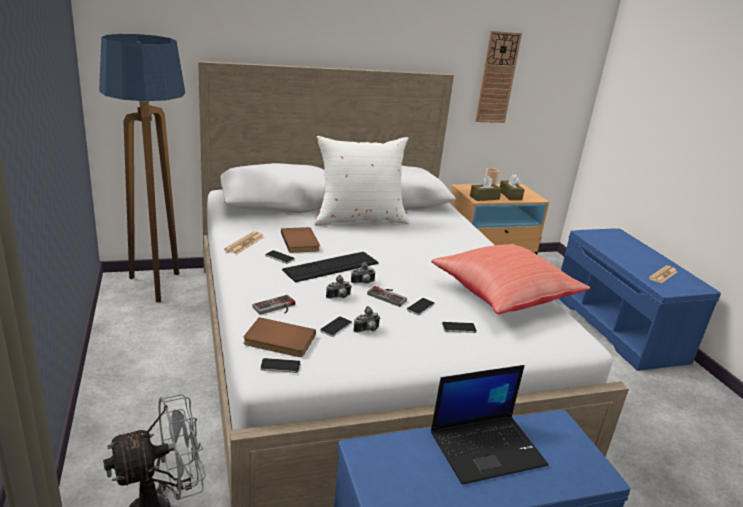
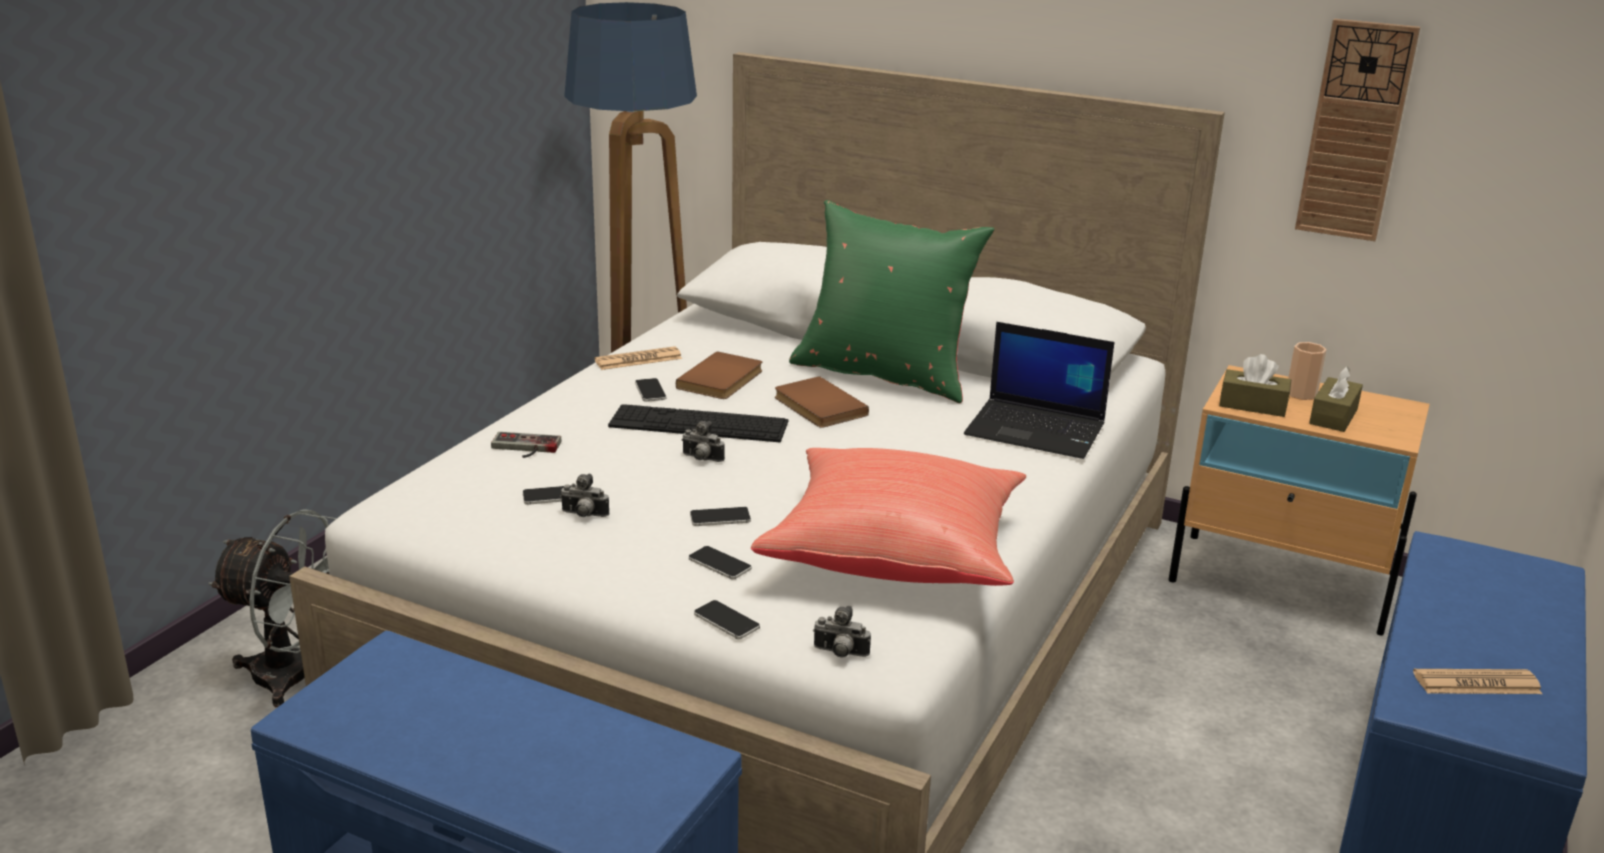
camera: 45 degrees right, 0 degrees up
(278, 341) = (456, 484): brown book -> brown book (817, 406)
(280, 366) = (405, 509): phone -> phone (726, 621)
(339, 297) = (629, 464): camera -> camera (840, 654)
(359, 219) = (884, 374): white pillow -> green pillow
(389, 295) = (704, 487): game controller -> none
(487, 448) = (530, 728): laptop -> laptop (1037, 430)

